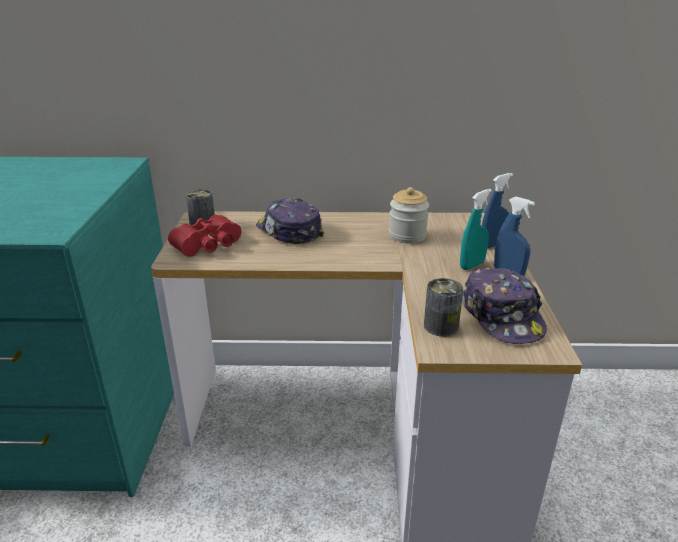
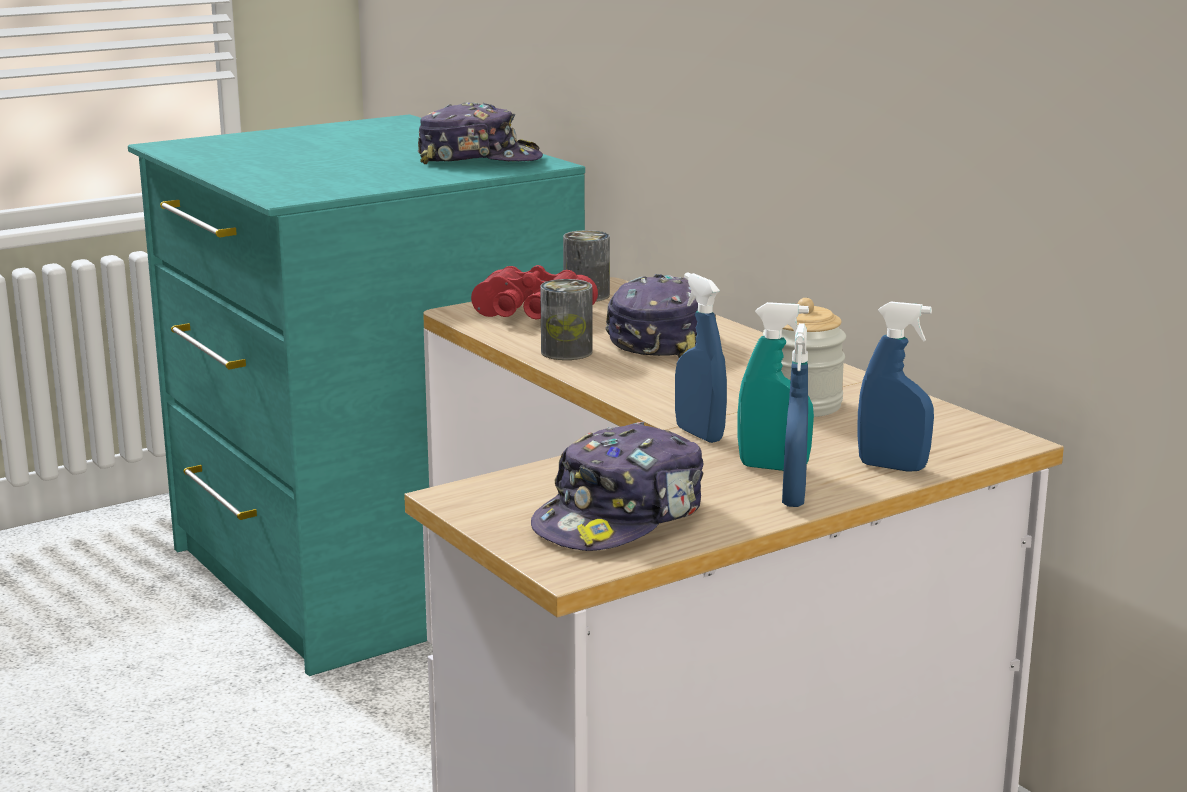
camera: 55 degrees right, 10 degrees down
(83, 170) = (479, 159): none -> cap
(418, 266) = (699, 434): none -> blue spray bottle
(441, 326) = (524, 485): can -> can (566, 352)

